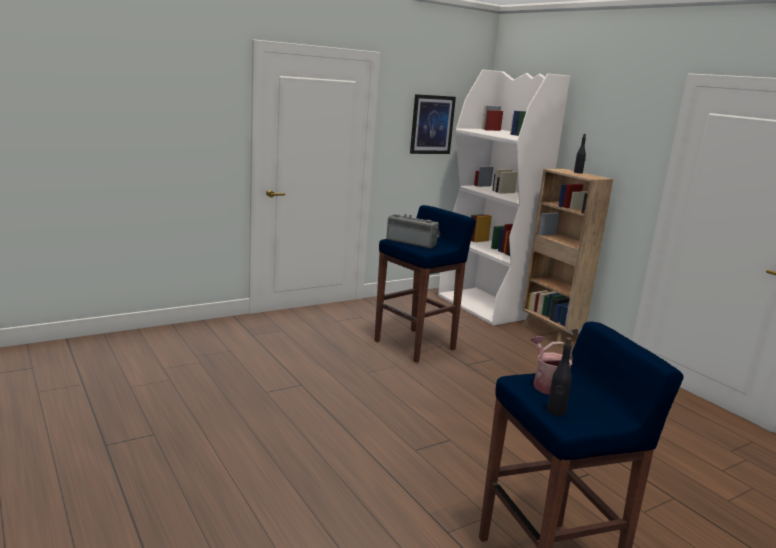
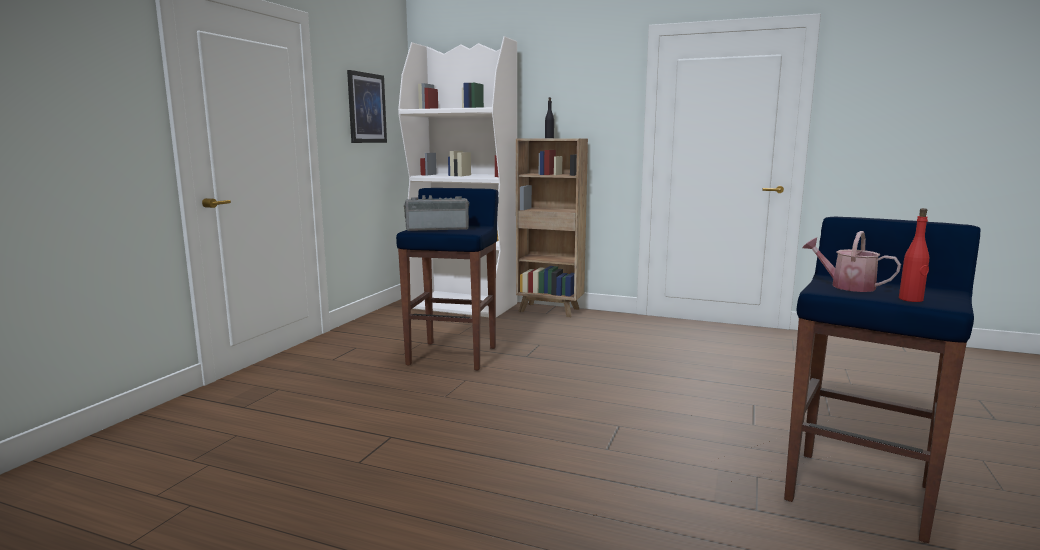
camera: 35 degrees left, 5 degrees down
(556, 411) = (911, 299): black bottle -> red bottle

